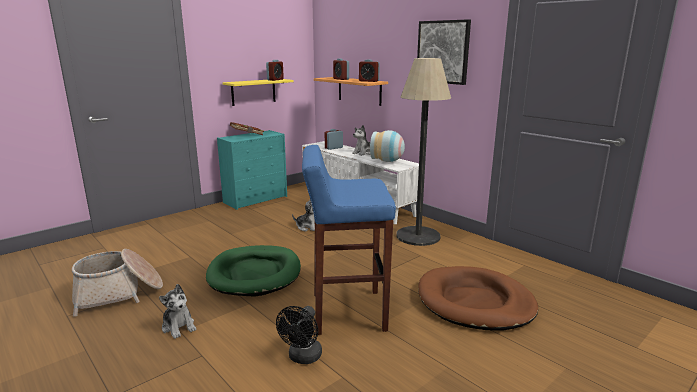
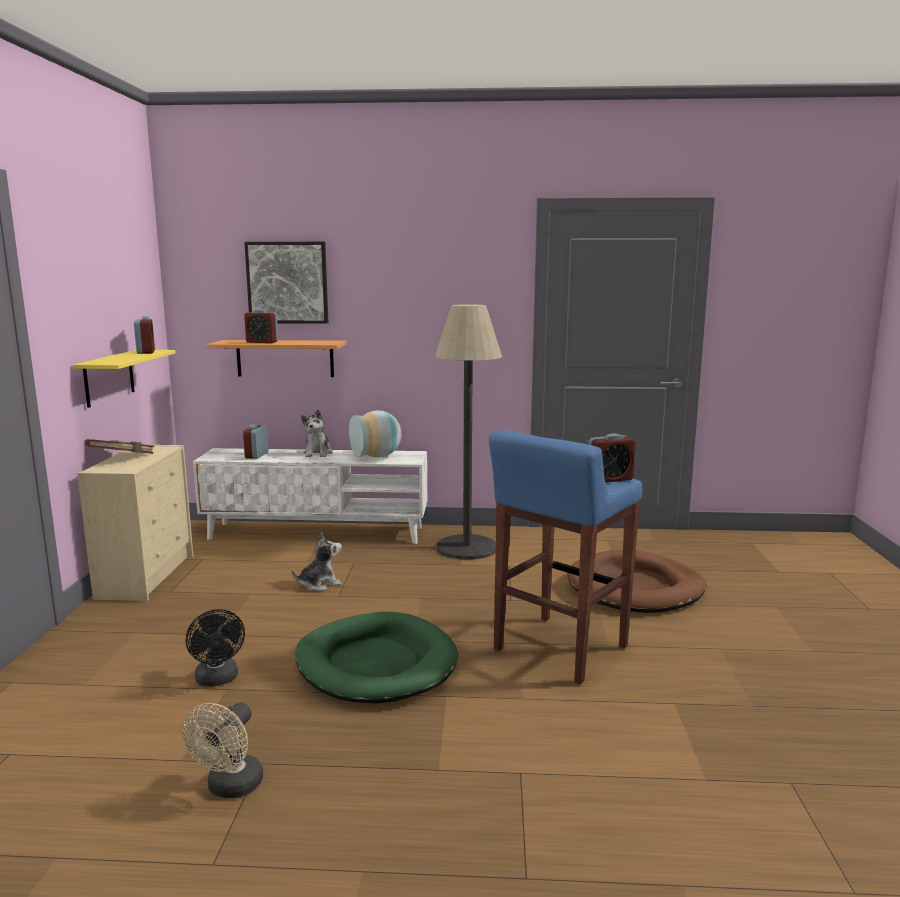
camera: 45 degrees left, 5 degrees down
(119, 294) = (230, 788): basket -> beige fan
(179, 326) = (422, 766): plush toy -> none
(256, 199) = (147, 576): turquoise dresser -> beige dresser
(303, 358) = (613, 710): black fan -> black fan (218, 680)
(369, 81) = (321, 342): alarm clock -> alarm clock (609, 479)
(443, 52) = (443, 296): picture -> picture (287, 282)

